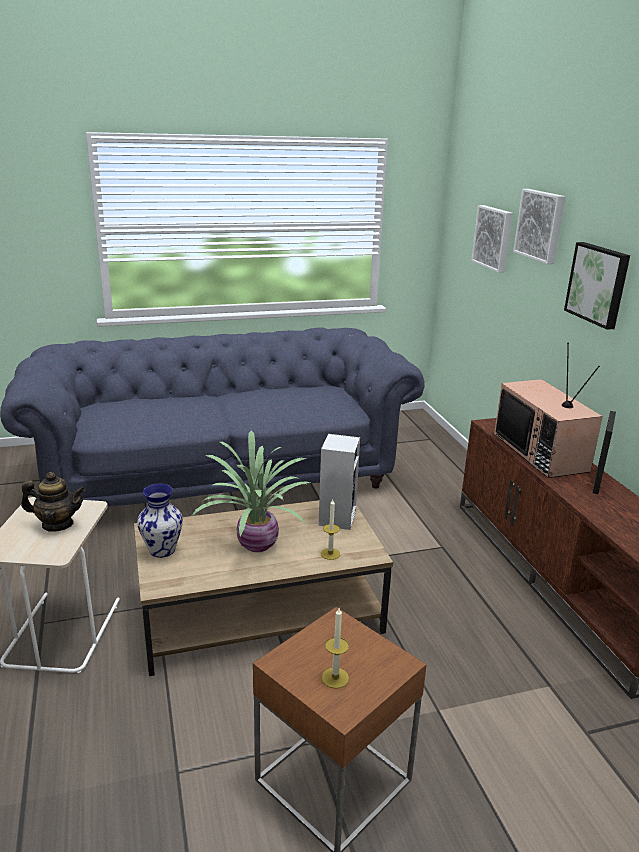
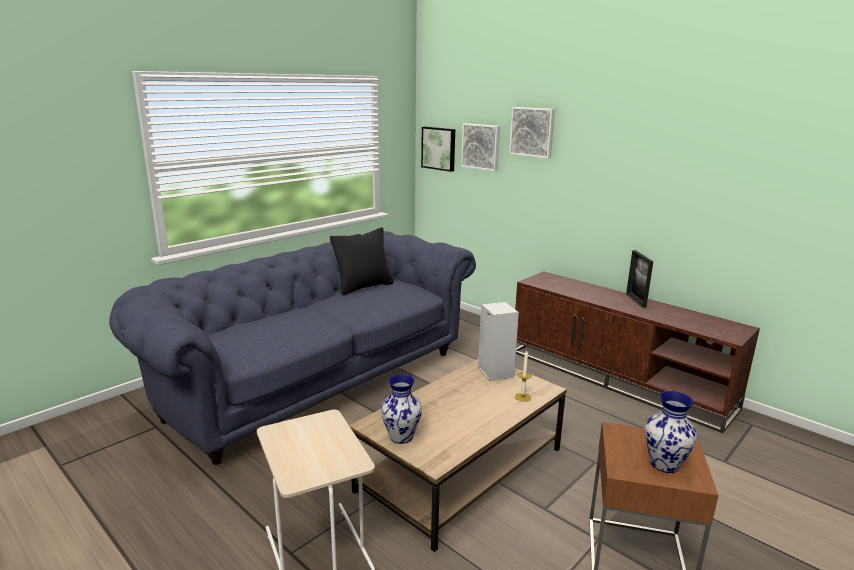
camera: 30 degrees left, 5 degrees down
(57, 524) = (320, 440): teapot -> none
(257, 543) = (465, 407): potted plant -> none
(293, 387) = (363, 287): none -> black pillow
(335, 678) = (665, 464): candle -> vase
(542, 453) = (585, 291): television -> none
(598, 284) = (598, 166): picture -> picture (439, 148)

